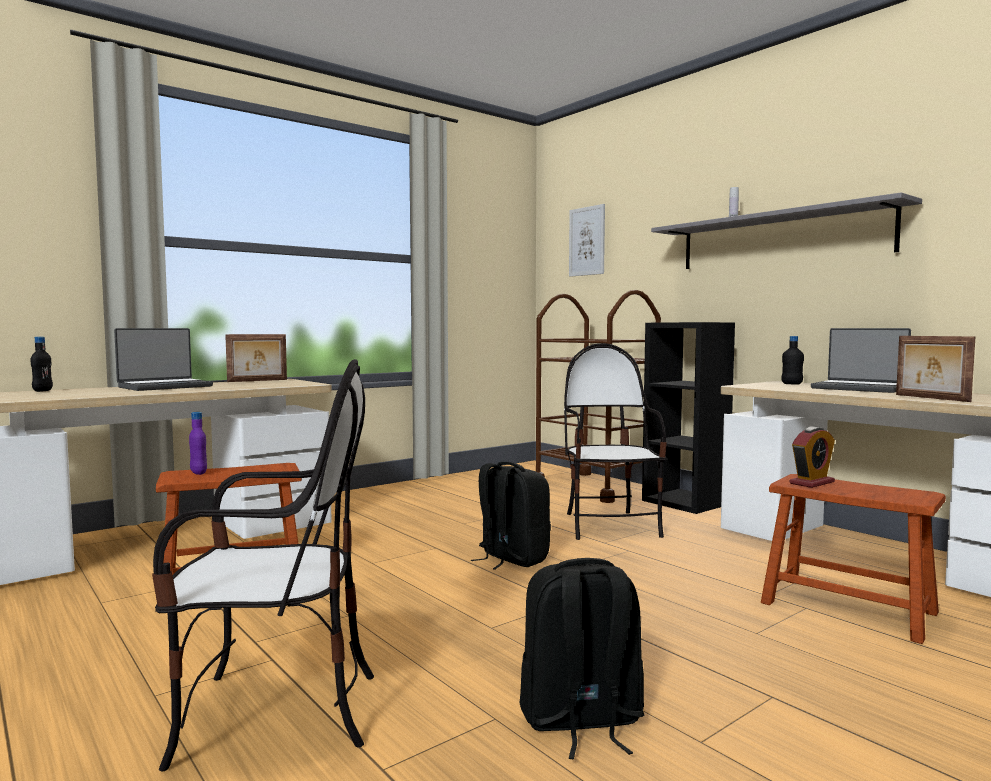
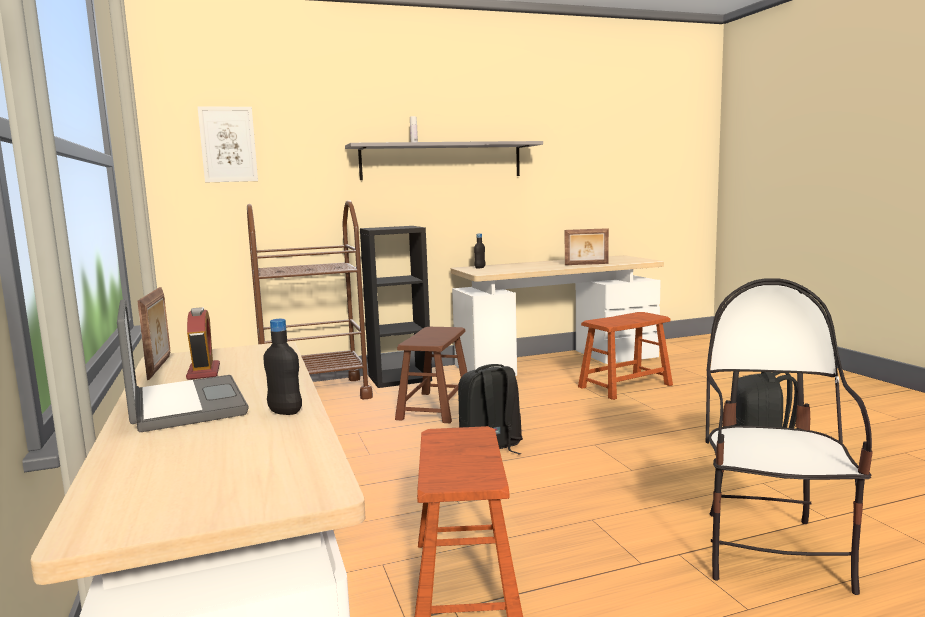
camera: 70 degrees left, 5 degrees up
(42, 391) = (105, 485): black bottle -> black bottle (285, 412)
(198, 473) = (451, 470): purple bottle -> none
(610, 526) = (435, 407): chair -> brown stool
(812, 482) = (610, 321): alarm clock -> alarm clock (203, 372)
(859, 388) = (523, 265): laptop -> none

